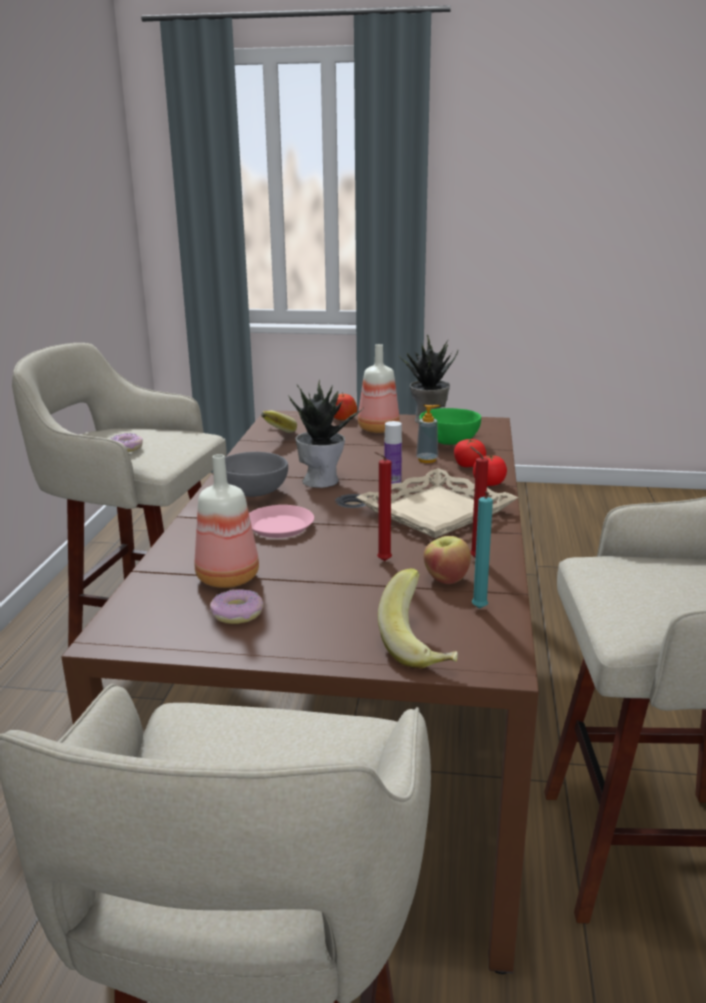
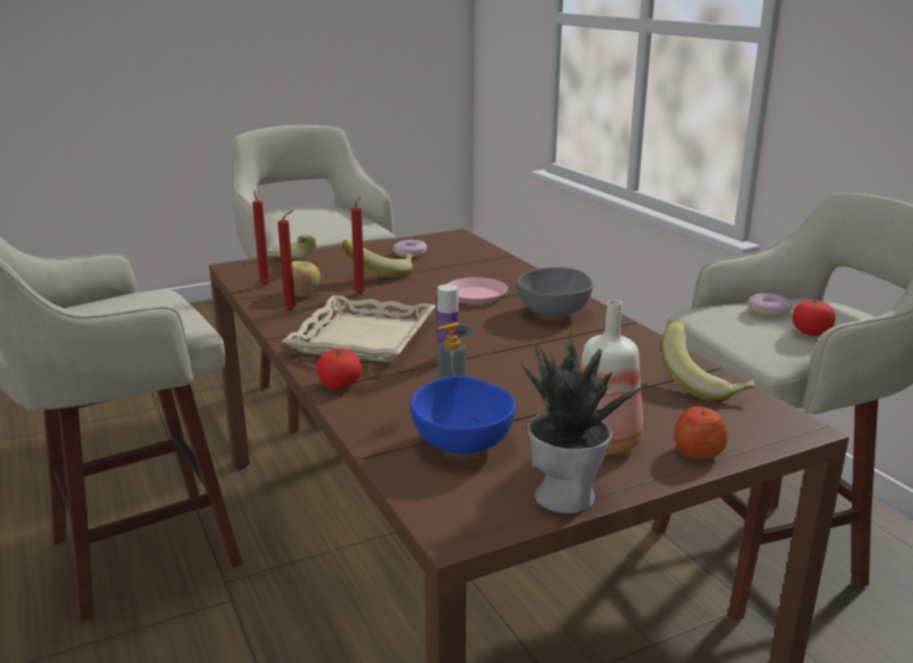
camera: 145 degrees right, 0 degrees up
(229, 578) = (446, 264): bottle -> none
(321, 480) = (520, 341): potted plant -> none
(322, 586) = (381, 273): none -> banana
(447, 443) = (464, 442): green bowl -> blue bowl
(469, 465) = (389, 406): tomato -> tomato (811, 332)
(479, 610) = (264, 284): turquoise candle -> red candle

